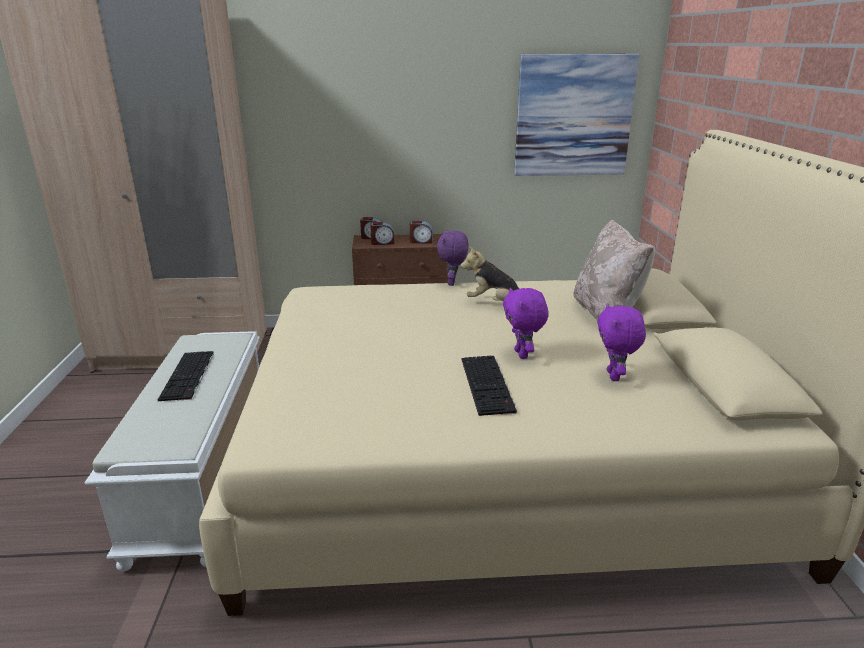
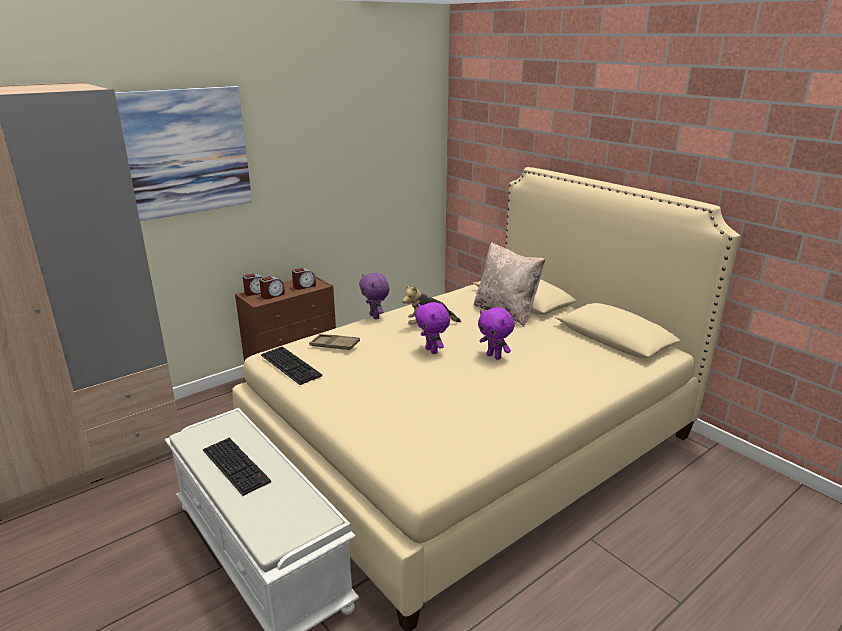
camera: 35 degrees left, 0 degrees up
(371, 296) = (334, 345): none -> brown tray
(488, 385) = (503, 384): keyboard -> keyboard (292, 365)
(573, 116) = (395, 159): picture -> picture (187, 152)
(614, 376) = (561, 353): purple plush toy -> purple plush toy (432, 351)

